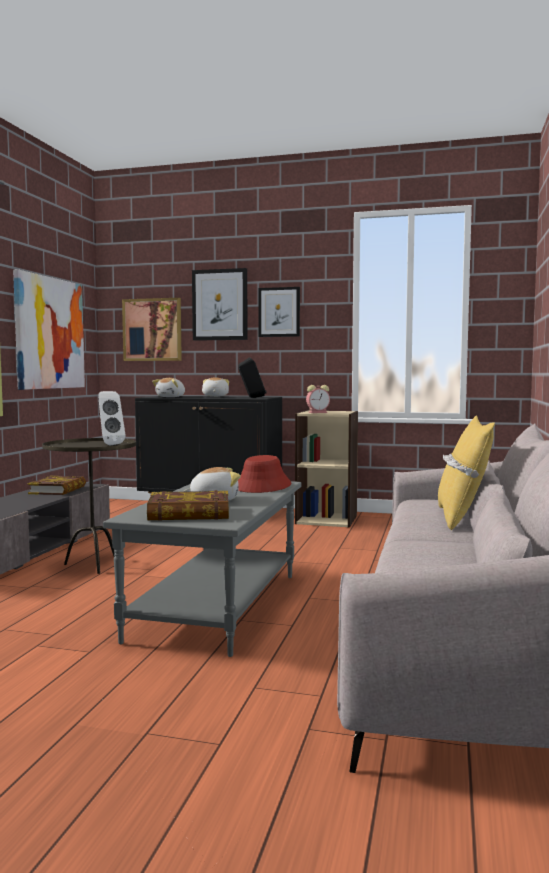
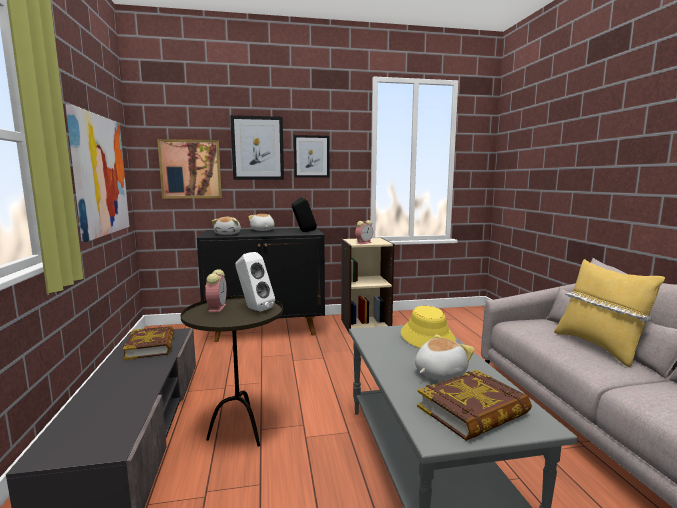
camera: 25 degrees left, 5 degrees up
(84, 443) = (217, 308): none -> alarm clock
(262, 486) = (427, 337): red hat -> yellow hat

